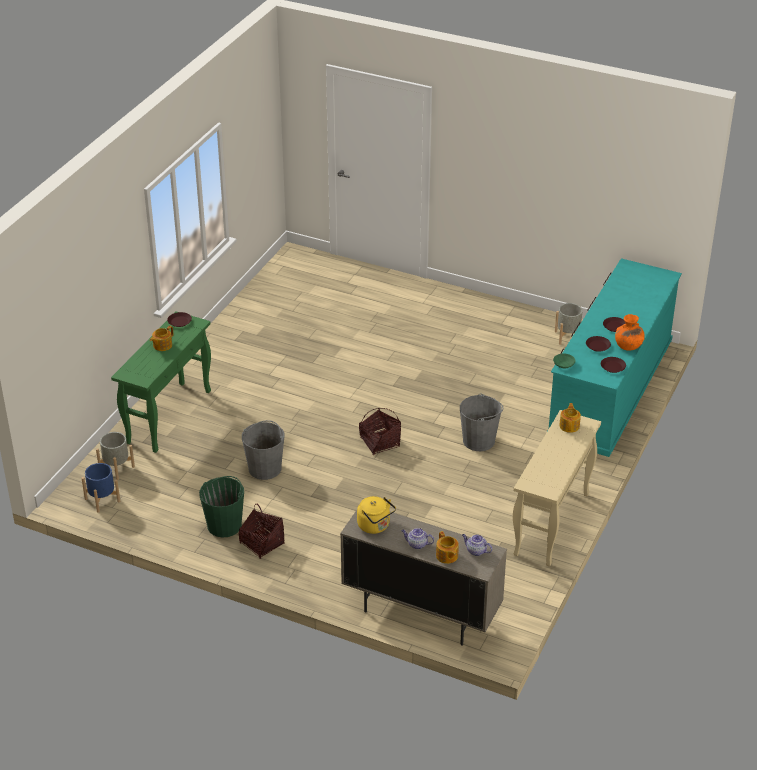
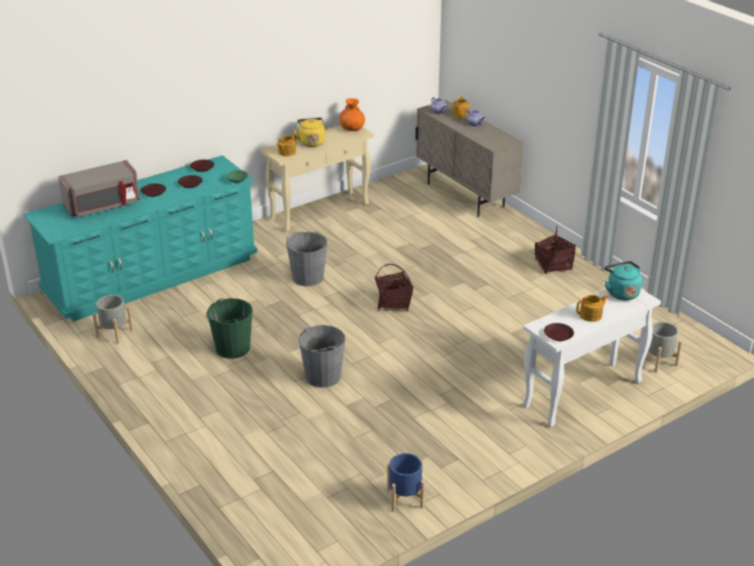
camera: 150 degrees left, 5 degrees down
(102, 500) = (682, 338): blue planter -> blue planter (405, 498)
(146, 373) = (621, 292): none -> turquoise kettle
(169, 416) = (582, 394): green console table -> white console table
(224, 525) = (577, 286): green bucket -> green bucket (232, 348)
(265, 468) = (514, 316): grey bucket -> grey bucket (322, 376)
(375, 526) = (495, 138): yellow kettle -> yellow kettle (311, 142)
(628, 346) = (166, 176): orange vase -> orange vase (352, 128)
(633, 300) = (103, 206): none -> grey microwave

